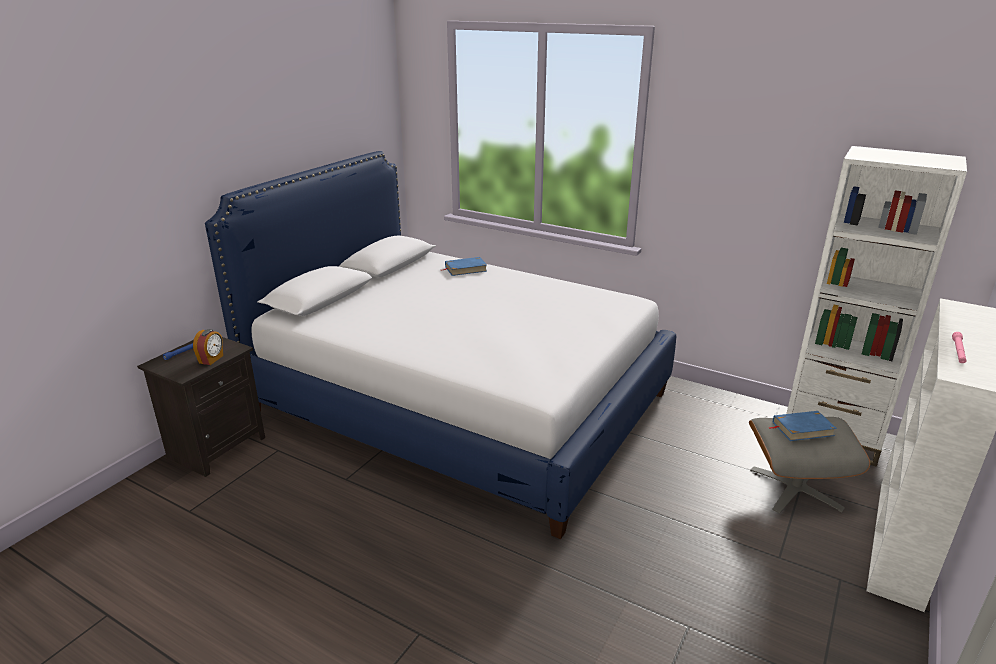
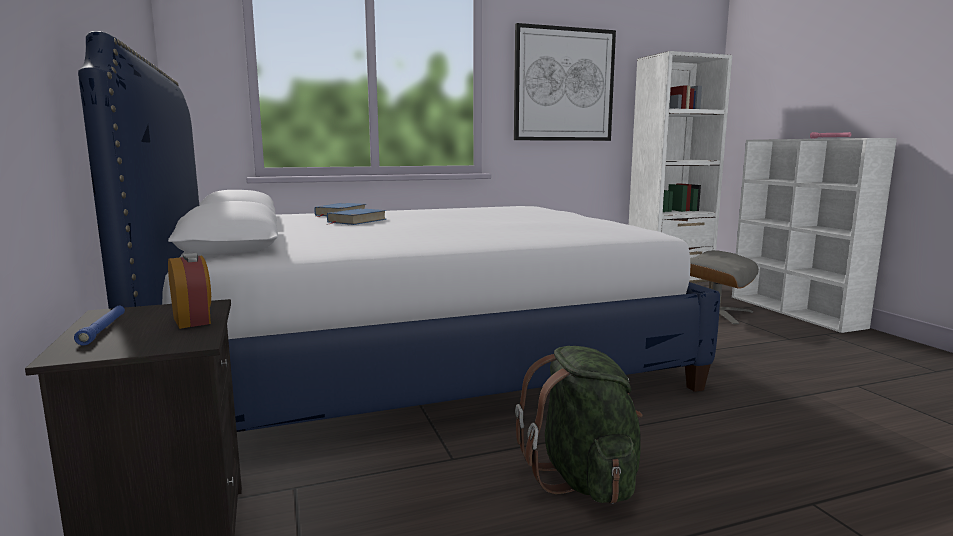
camera: 50 degrees left, 15 degrees down
(366, 532) = (583, 478): none -> green backpack
(741, 168) = (564, 85): none -> picture
(802, 428) = (715, 256): blue book -> blue book (357, 221)

